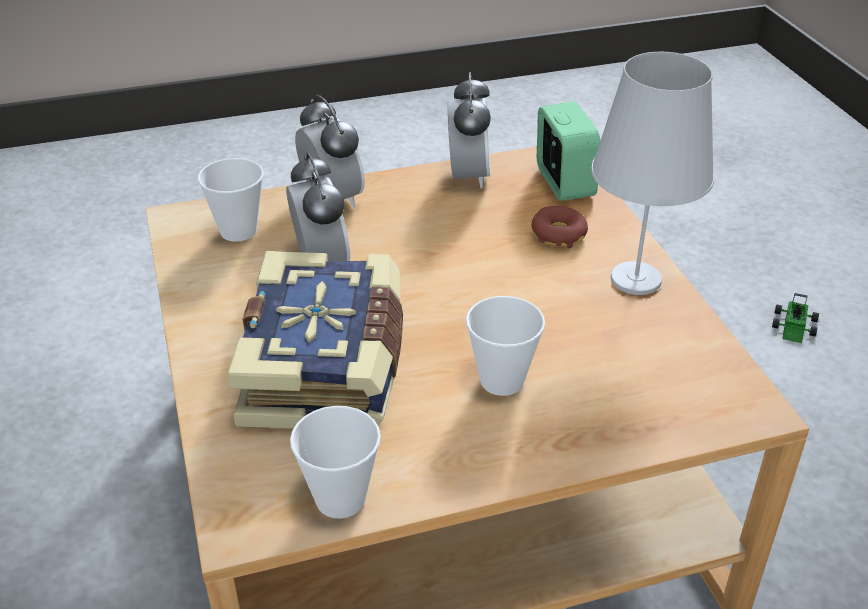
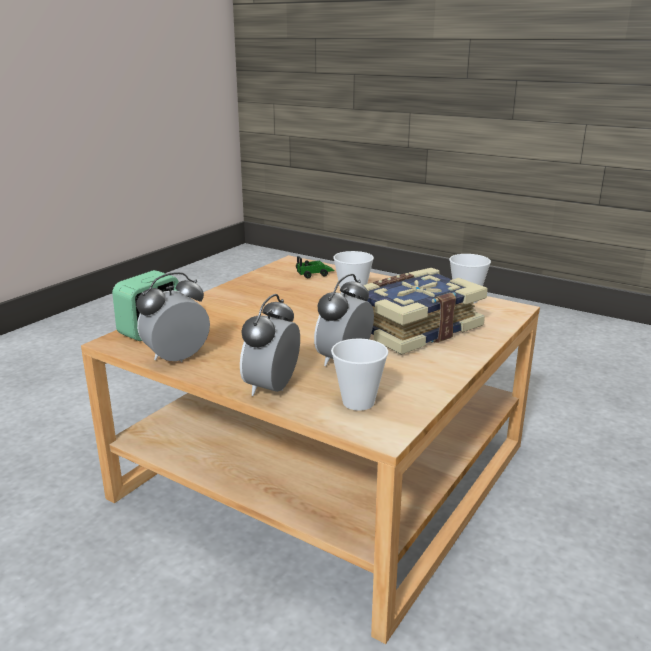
camera: 130 degrees left, 15 degrees down
(558, 235) = (215, 317): donut -> none
(635, 279) = (233, 293): white table lamp -> none
(794, 327) = (52, 413): toy car -> toy car (315, 272)

